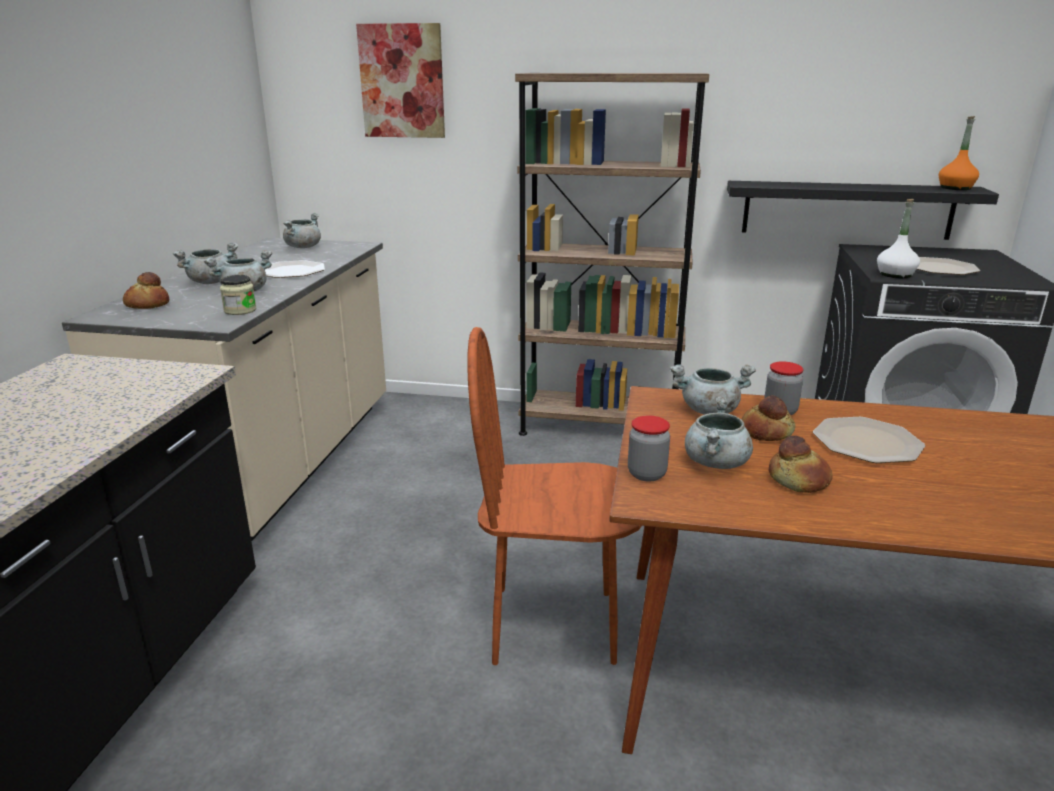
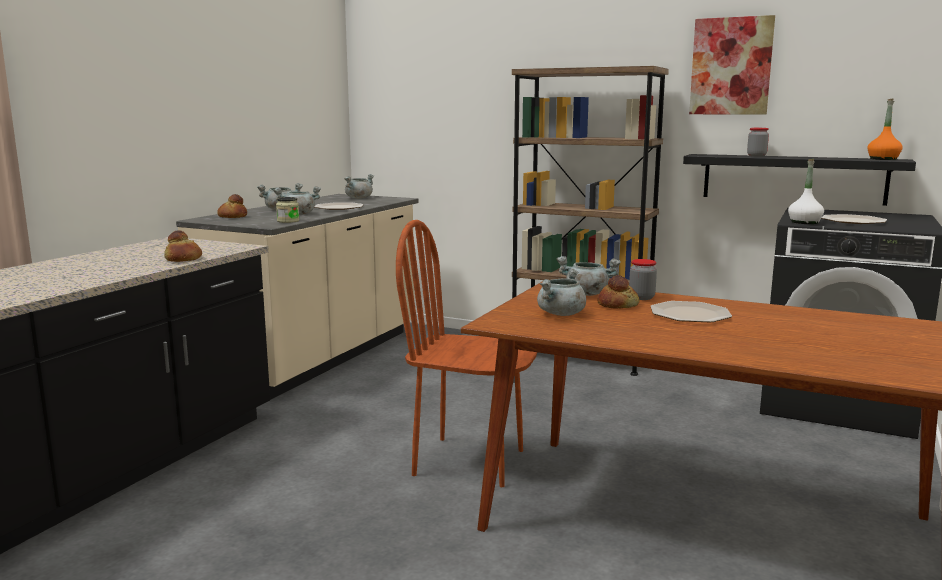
camera: 15 degrees right, 10 degrees down
(402, 81) = (444, 80): picture -> picture (731, 66)
(647, 474) = (505, 314): jar -> jar (756, 156)
(799, 479) = (612, 324): bread -> bread (184, 259)

